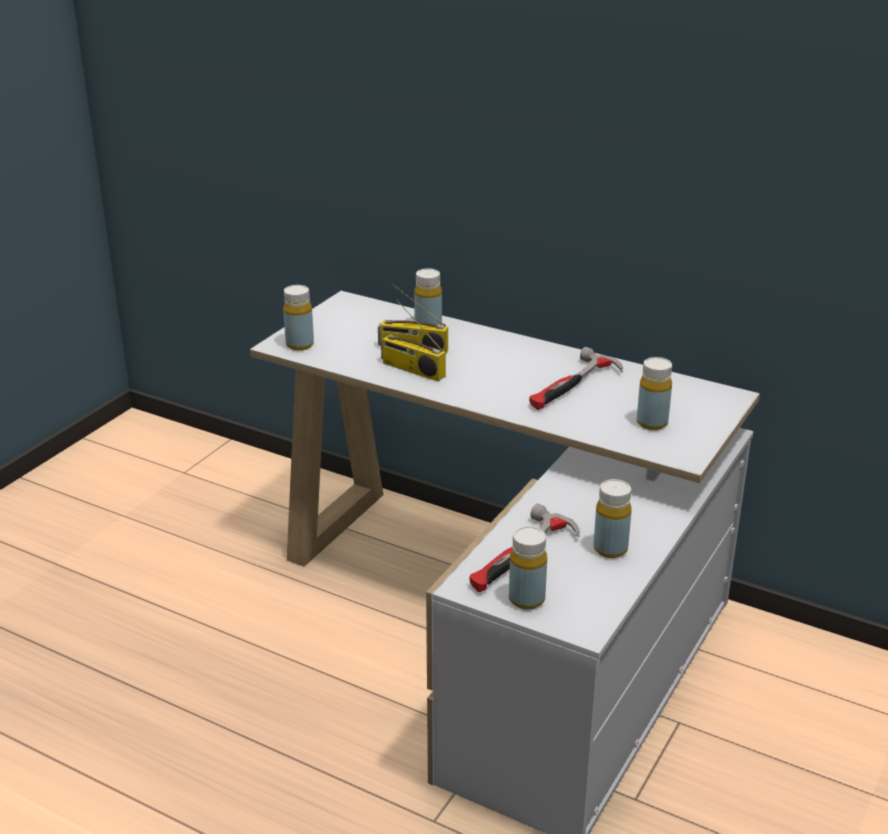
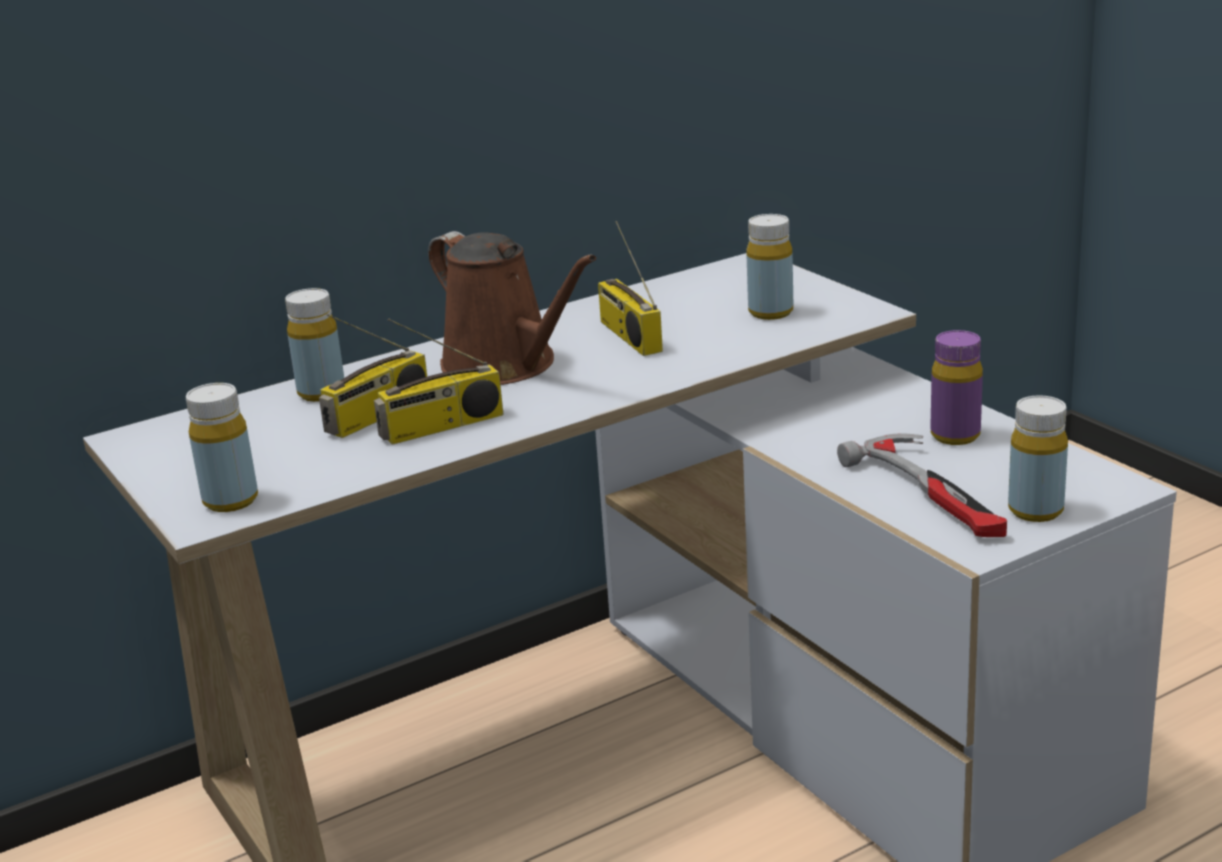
camera: 60 degrees left, 5 degrees down
(500, 364) = (506, 366): none -> brown watering can
(573, 387) = (628, 336): hammer -> radio
(610, 549) = (955, 435): yellow bottle -> purple bottle

